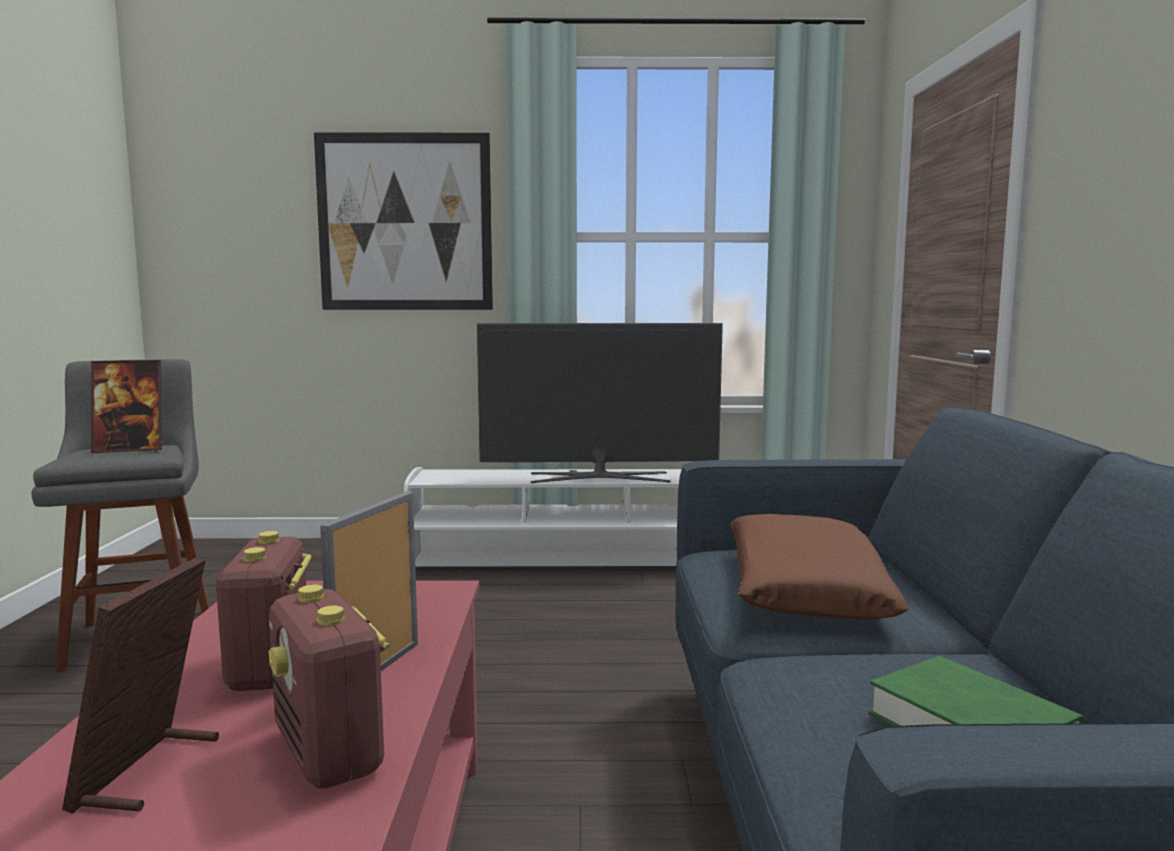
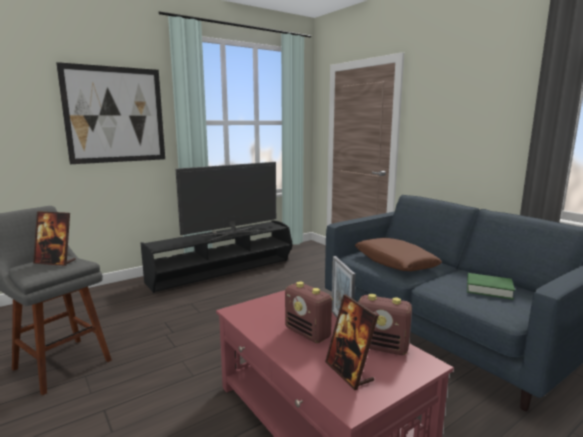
camera: 35 degrees left, 5 degrees up
(130, 449) = (55, 262): picture frame -> picture frame turned 60 degrees clockwise
(573, 561) = (223, 272): white tv stand -> black tv stand

